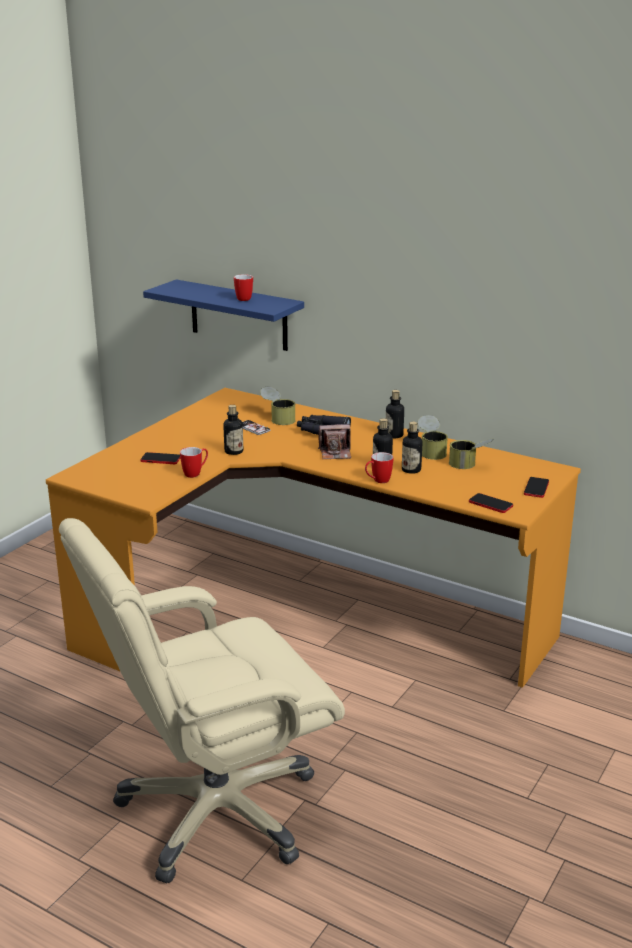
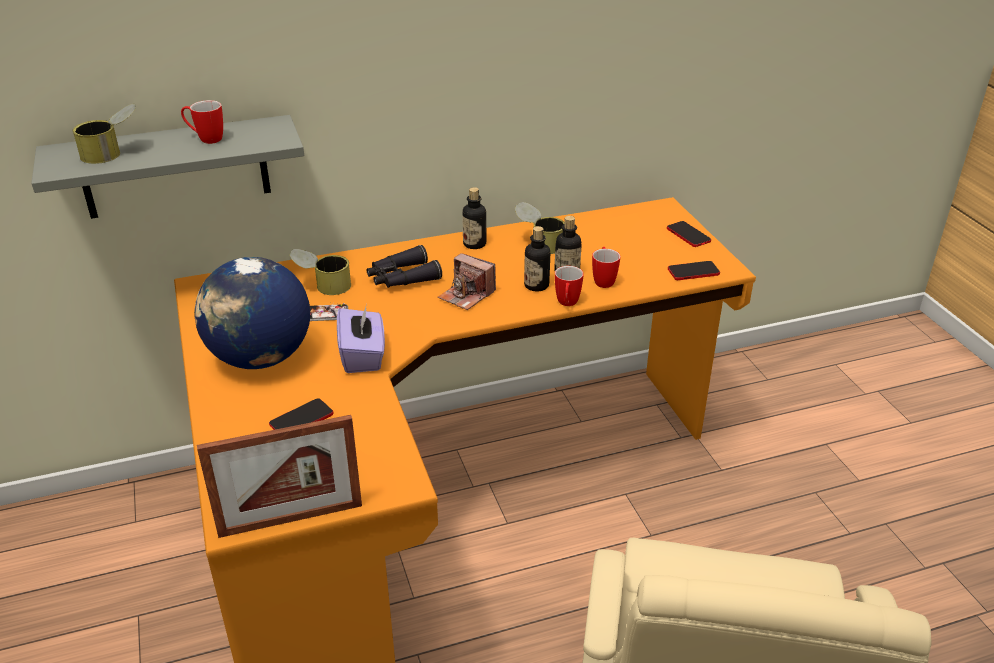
camera: 50 degrees left, 10 degrees up
(88, 486) = (291, 519): none -> picture frame
(192, 431) = (260, 358): none -> globe
(195, 473) = (381, 411): mug -> mug (603, 280)
(234, 451) = (363, 356): bottle -> purple tissue box
(238, 315) = (175, 167): blue shelf -> grey shelf
(335, 453) = (466, 295): camera -> camera turned 90 degrees clockwise
(469, 465) = (598, 241): can -> can (113, 153)

